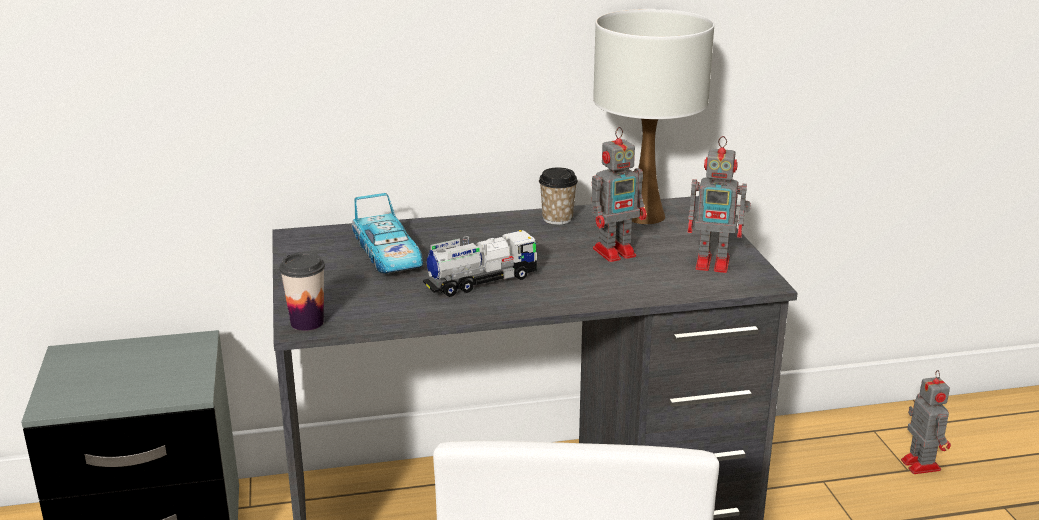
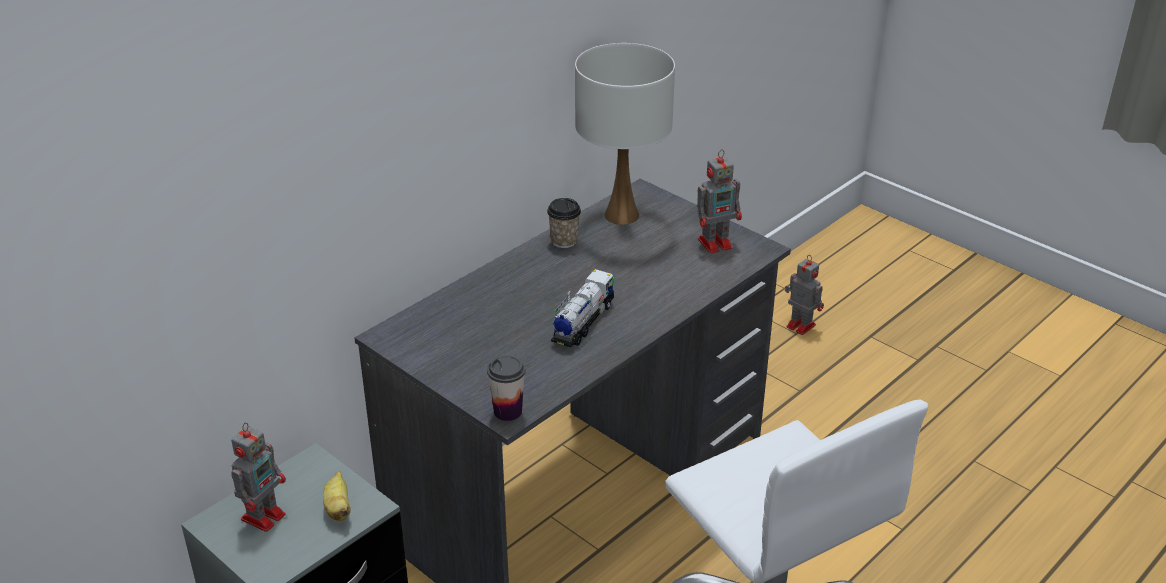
camera: 35 degrees left, 10 degrees up
(166, 382) = (338, 508): none -> banana
(388, 255) = (484, 325): toy car -> none
(616, 252) = (641, 257): toy robot -> toy robot (264, 515)

